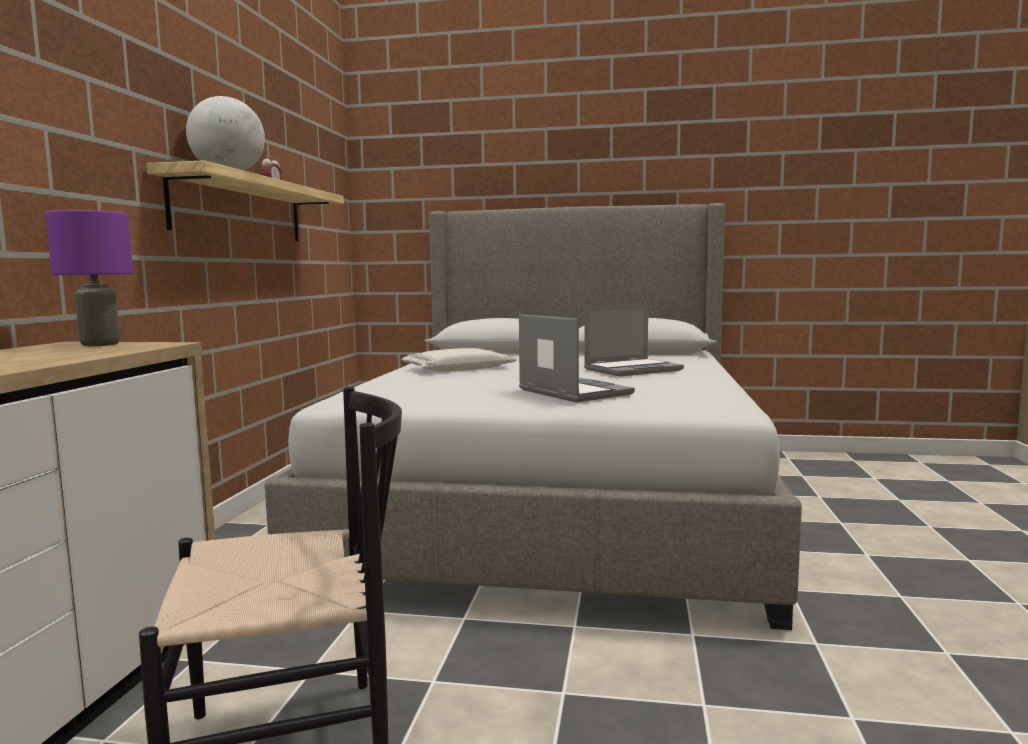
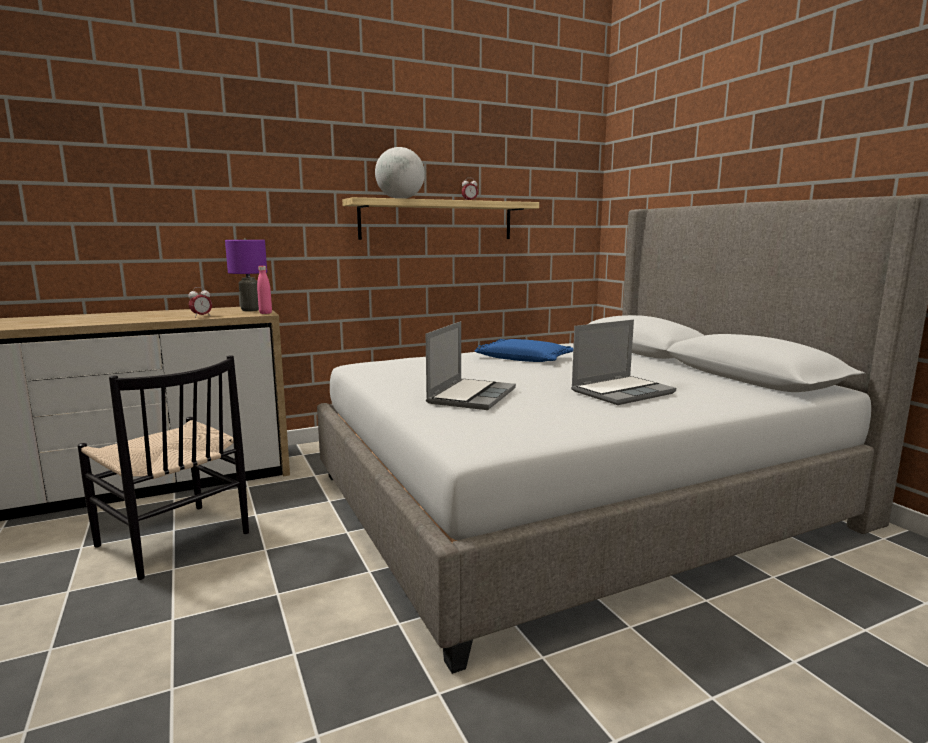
camera: 55 degrees right, 5 degrees up
(84, 355) = (201, 316): none -> alarm clock
(164, 343) = (265, 313): none -> pink bottle
(459, 368) = (524, 357): white pillow -> blue pillow
(633, 369) = (622, 392): laptop -> laptop turned 60 degrees counterclockwise

